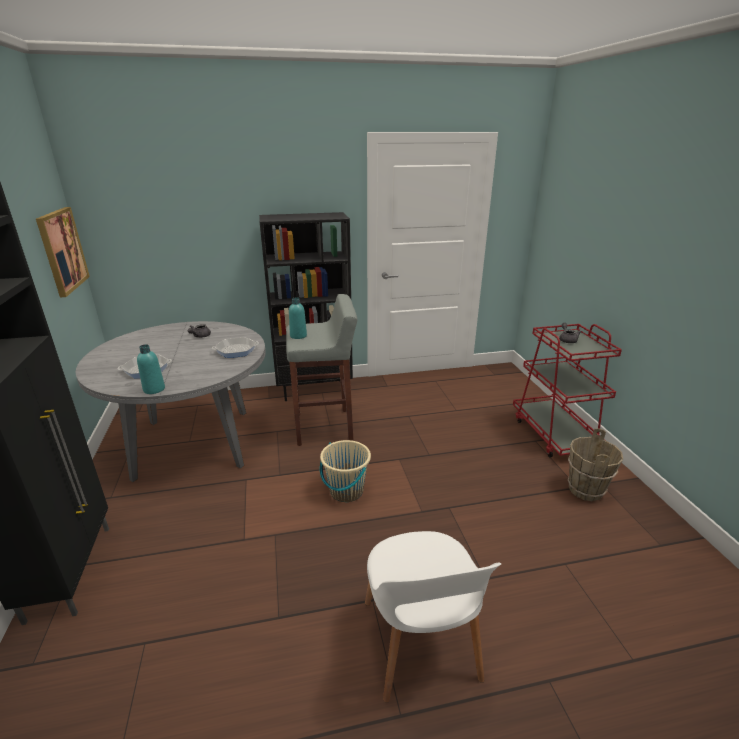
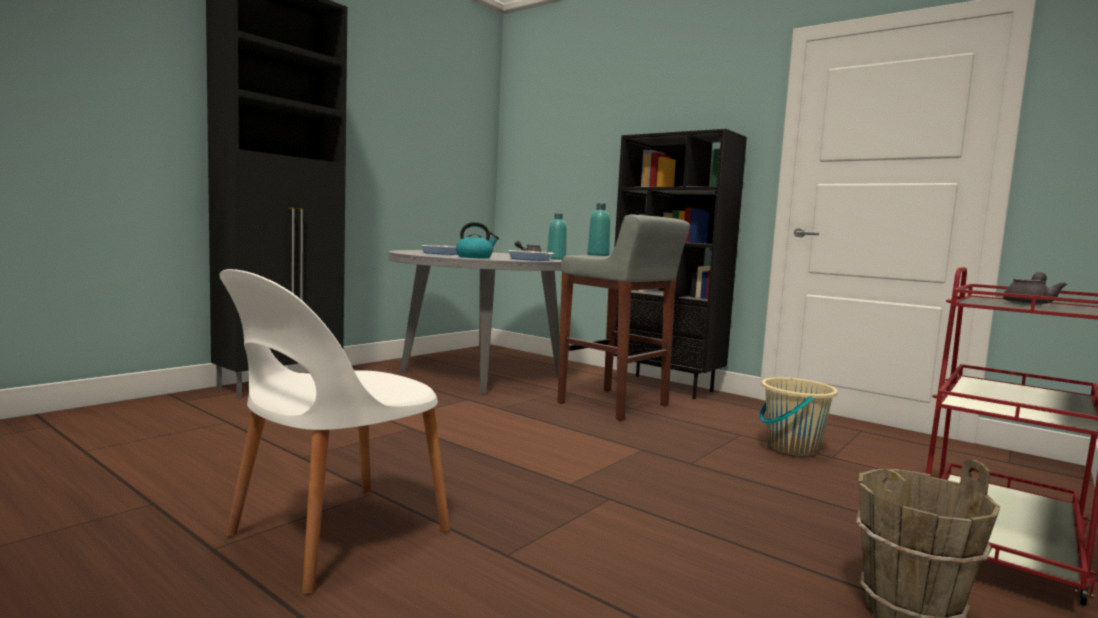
camera: 50 degrees right, 20 degrees down
(62, 250) = (466, 165): picture -> none
(154, 389) = (417, 254): turquoise bottle -> turquoise bottle (556, 259)
(207, 371) = (475, 257): none -> kettle
(346, 491) = (529, 439): beige bucket -> beige bucket (791, 449)

